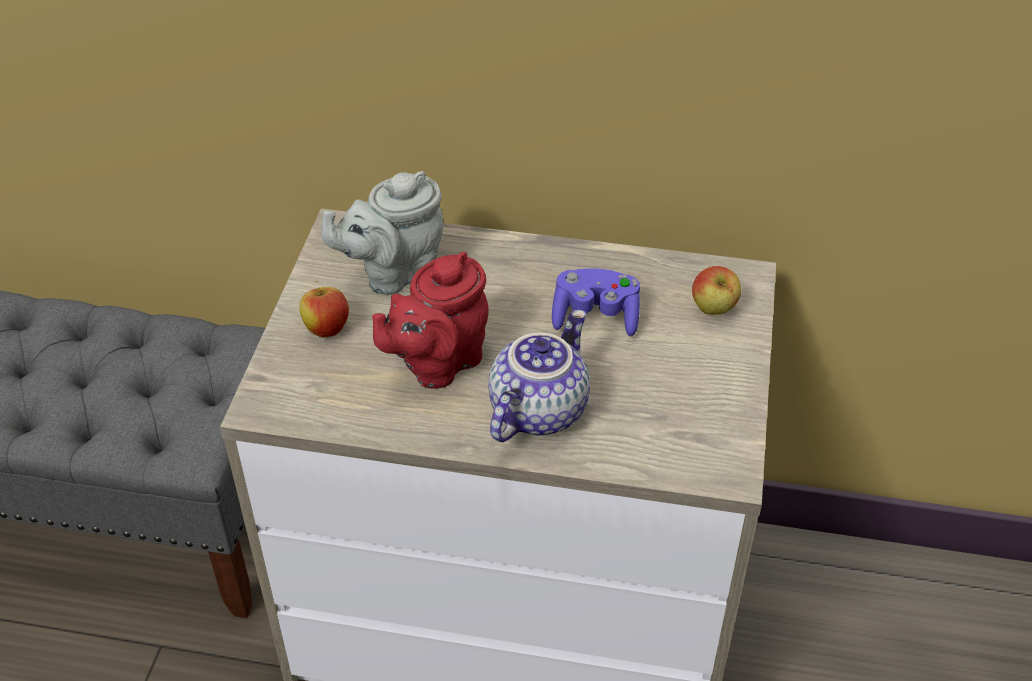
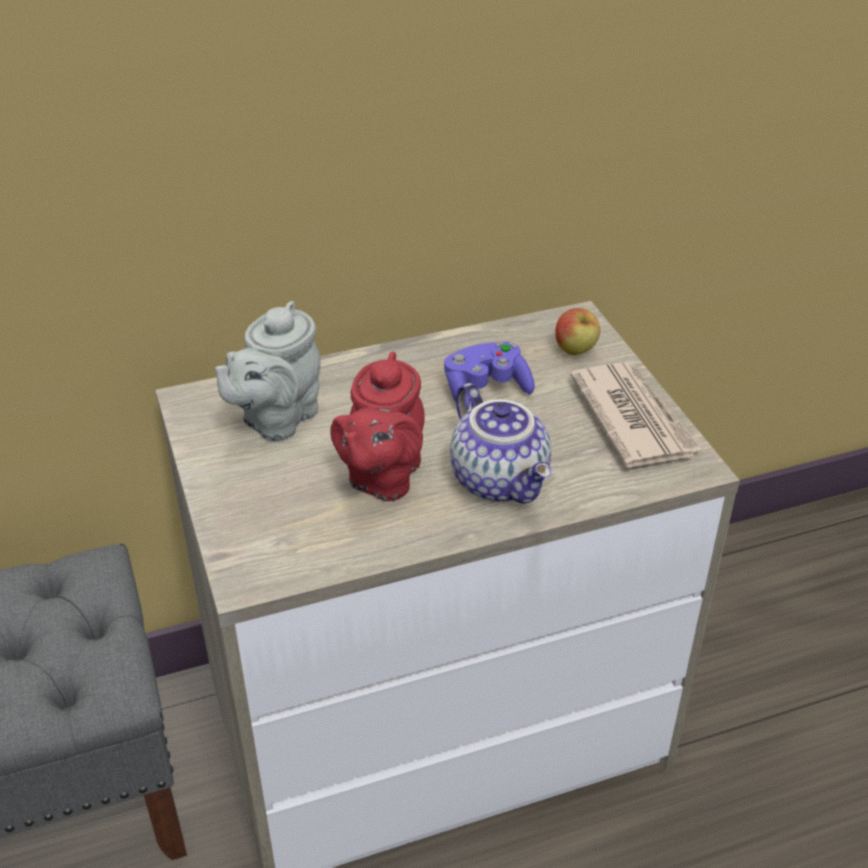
camera: 30 degrees left, 5 degrees down
(327, 329) = (252, 488): apple -> none
(537, 409) = (502, 480): teapot -> teapot turned 150 degrees clockwise
(710, 399) = (633, 418): none -> newspaper

